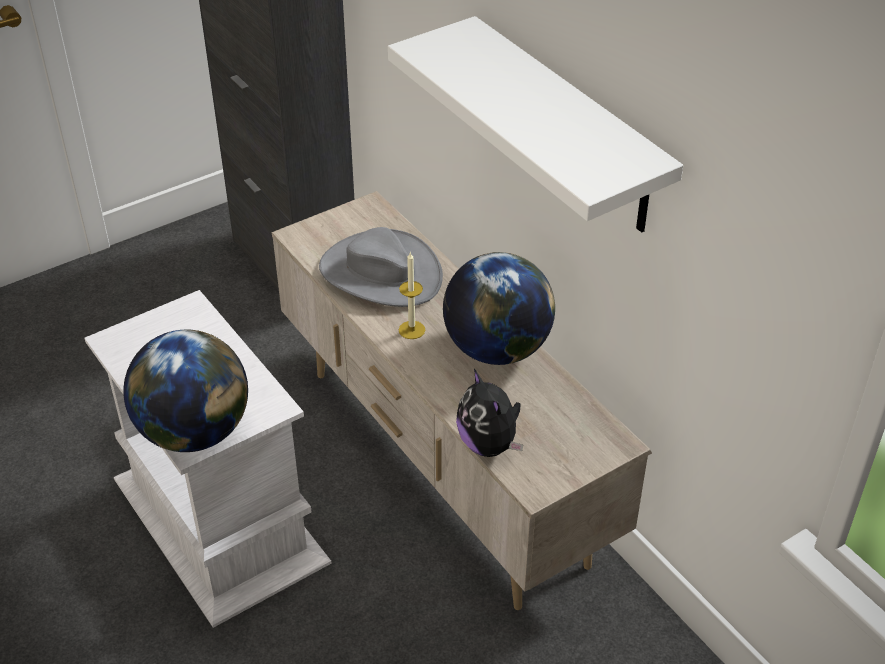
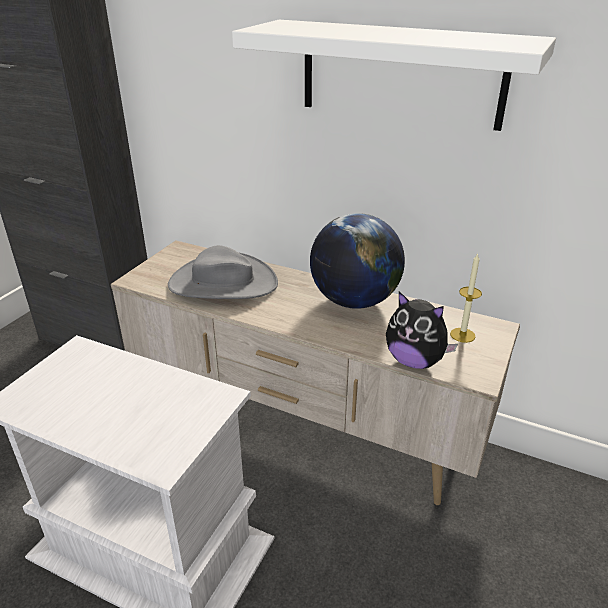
camera: 30 degrees left, 10 degrees down
(194, 432) = (158, 448): globe -> none
(412, 330) = (280, 309): candle -> candle (462, 335)

